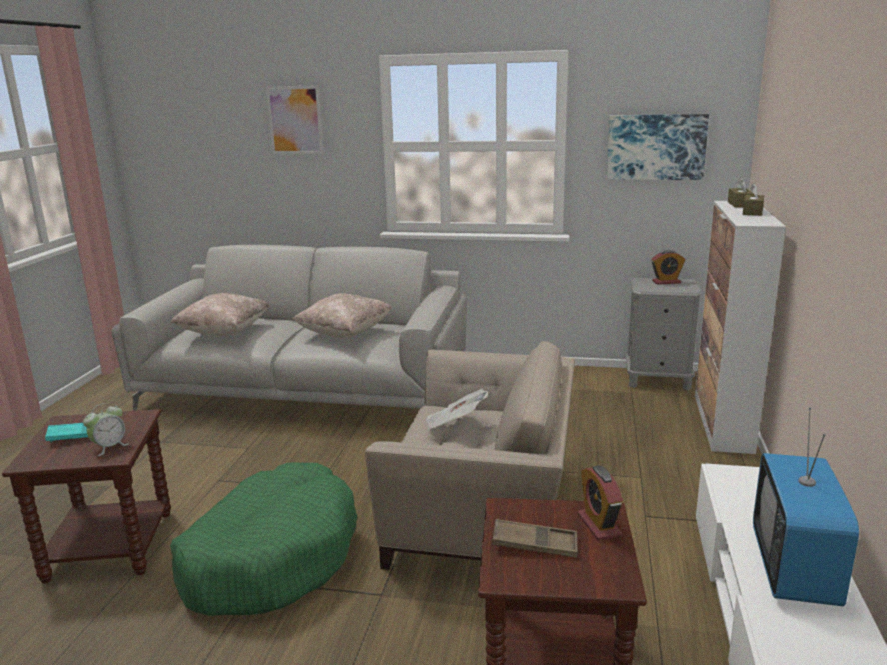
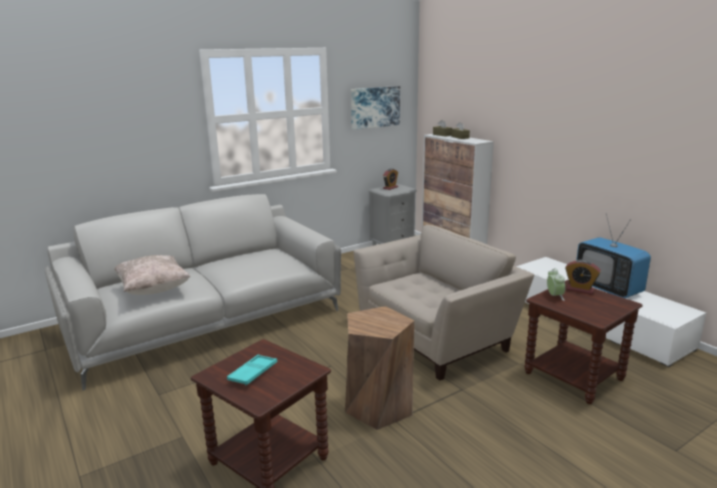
camera: 45 degrees left, 0 degrees up
(109, 447) = (293, 368): alarm clock -> alarm clock (554, 296)
(271, 557) = (378, 407): green dog bed -> brown stool
(295, 120) = (130, 103): picture -> none
(345, 333) = (250, 263): beige pillow -> none
(454, 425) = (413, 286): newspaper -> none
(535, 544) = (579, 305): brown tray -> none

